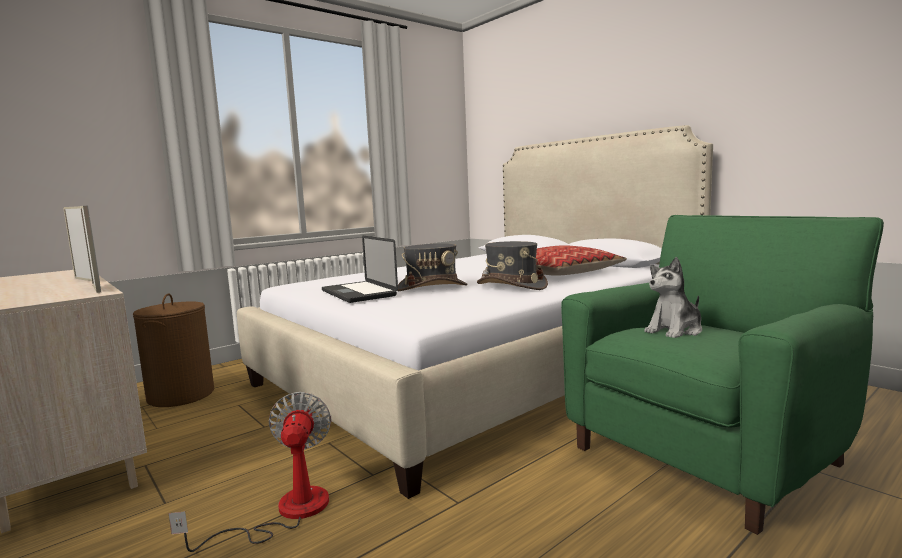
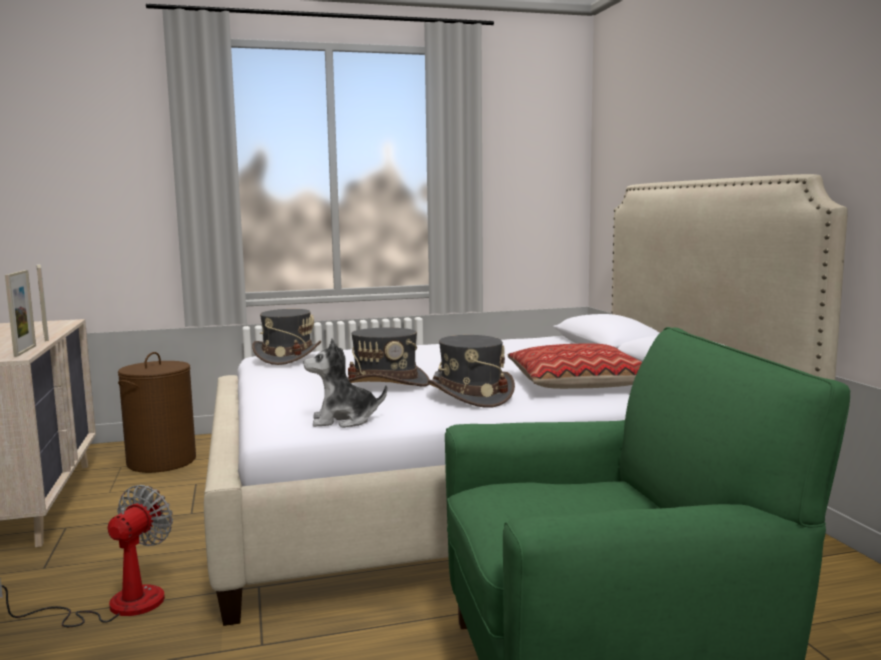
camera: 25 degrees right, 0 degrees up
(312, 282) = (287, 357): none -> grey hat
(358, 293) = (298, 380): laptop -> none
(675, 331) = (566, 497): plush toy -> plush toy (343, 420)

